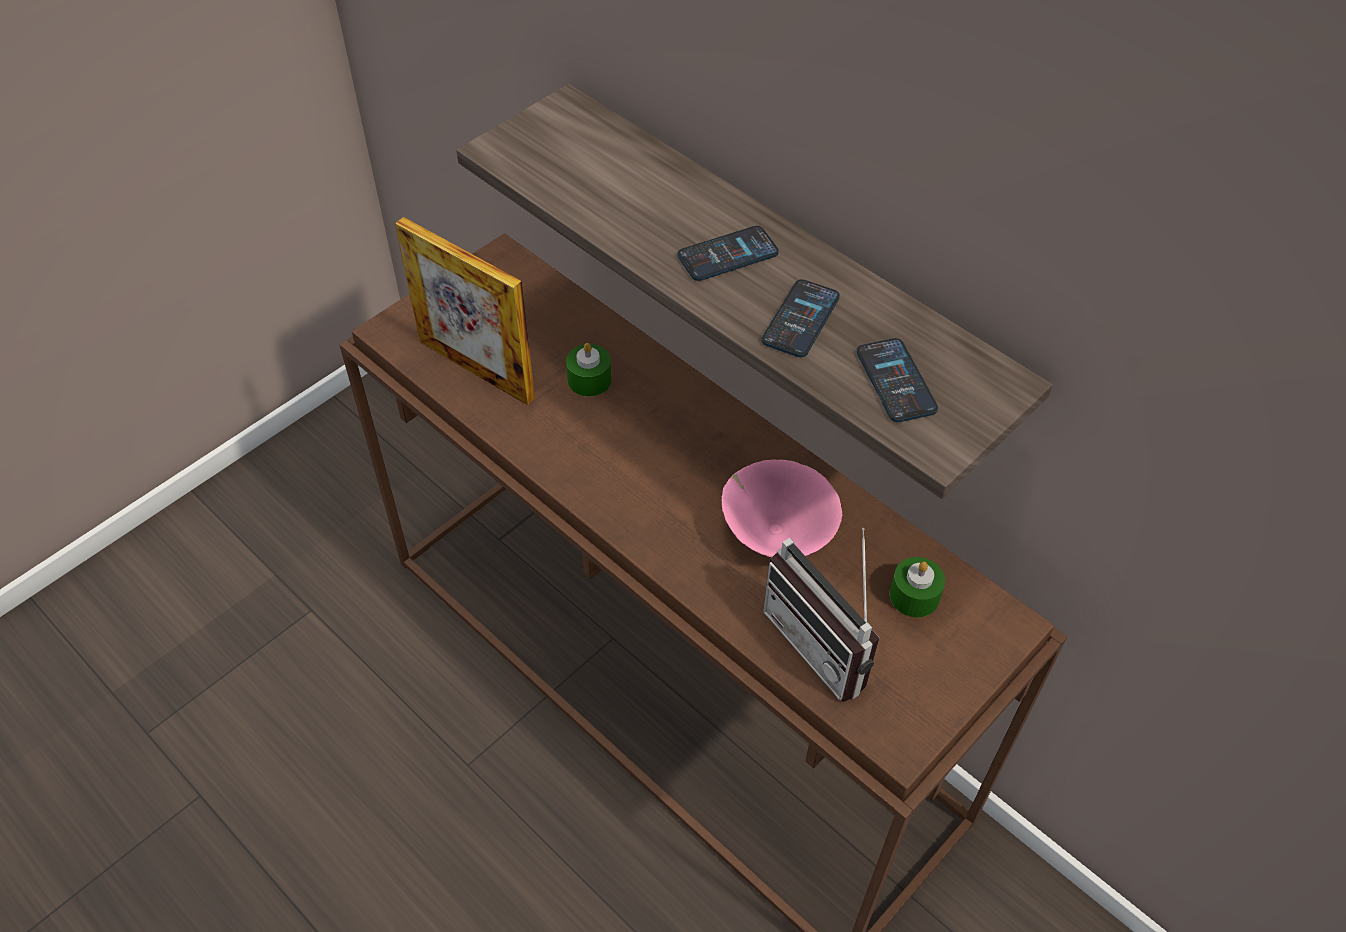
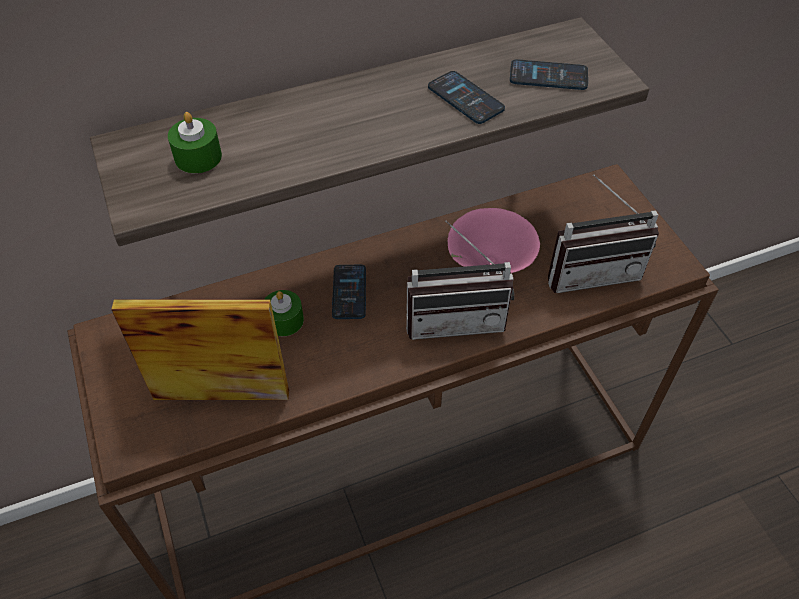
camera: 65 degrees left, 0 degrees up
(476, 369) = (221, 395): picture frame -> picture frame turned 150 degrees counterclockwise
(672, 525) = (455, 318): none -> radio
(728, 255) = (375, 112): phone -> phone (349, 292)
(914, 596) = (572, 215): green candle -> green candle (198, 157)

